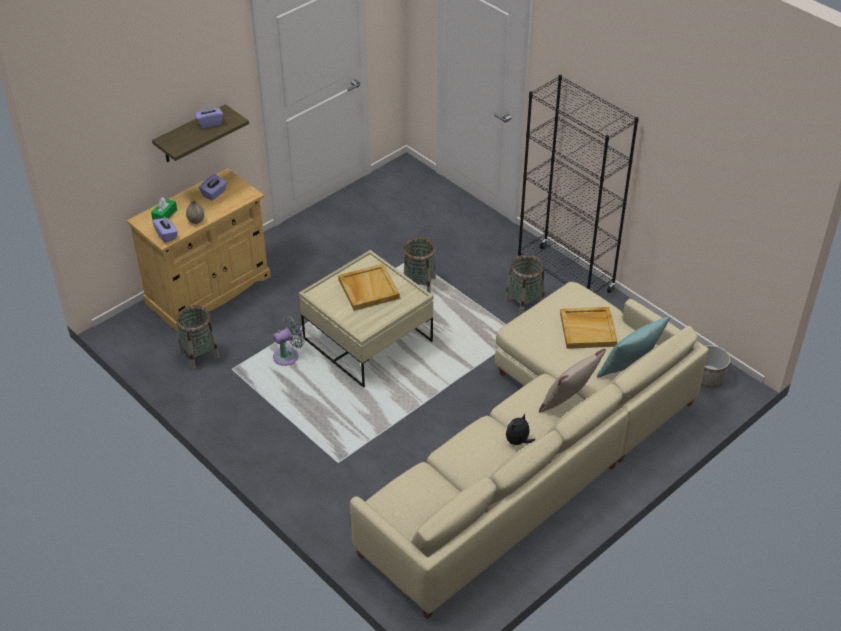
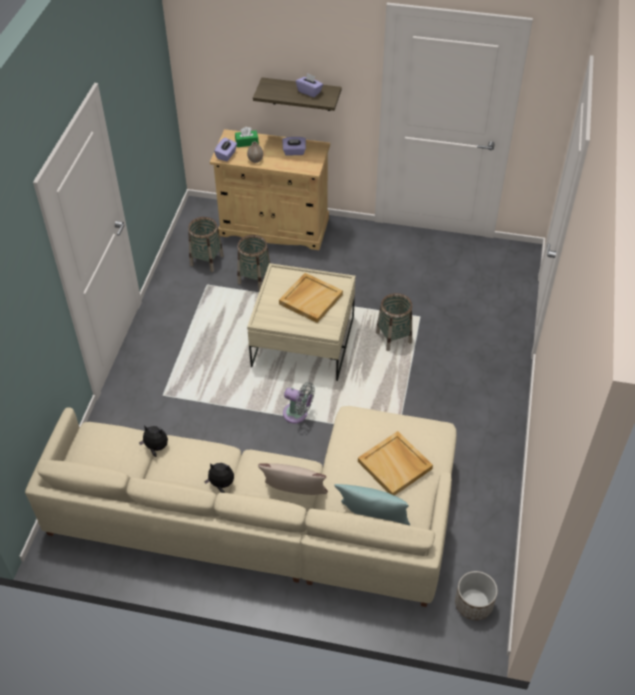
camera: 55 degrees right, 5 degrees up
(288, 355) = (247, 306): grey fan -> grey fan (297, 414)
(439, 467) = (156, 448): none -> plush toy
(524, 302) = (439, 416): basket -> basket (254, 278)
(565, 277) = (499, 428): black bookcase -> none

